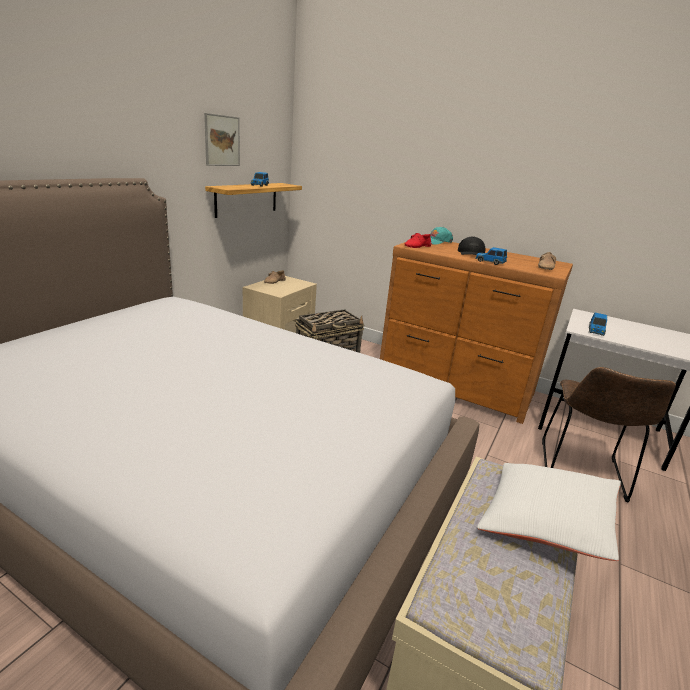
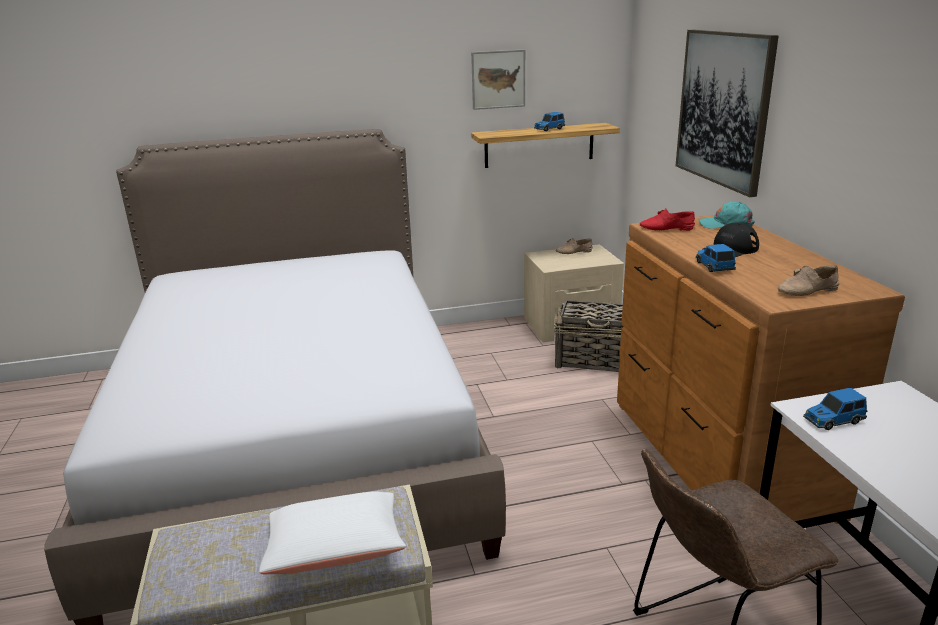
camera: 50 degrees right, 0 degrees up
(407, 169) = (723, 109): none -> picture

